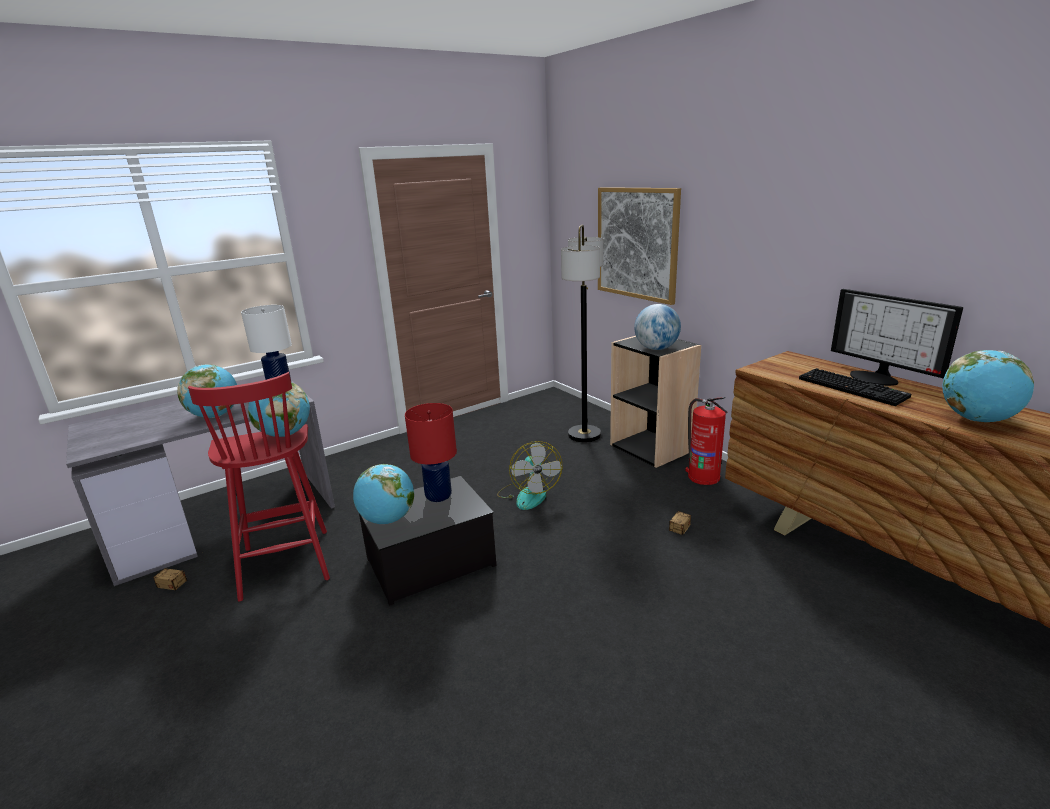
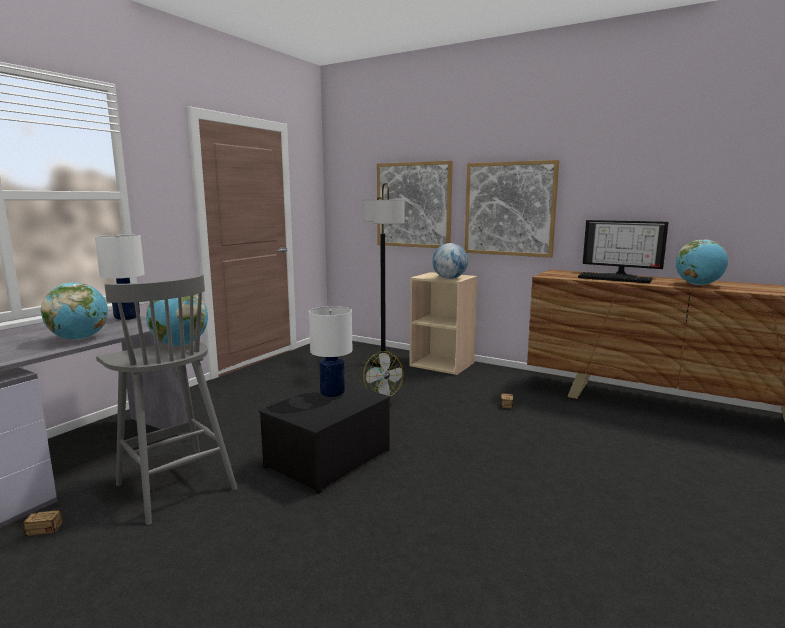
camera: 25 degrees left, 10 degrees down
(285, 561) = (174, 484): red stool -> grey stool
(388, 520) = (301, 414): globe -> none
(438, 497) = (332, 395): red table lamp -> white table lamp
(652, 448) = (443, 364): black bookcase -> beige bookcase
(703, 476) = (494, 375): fire extinguisher -> none
(746, 260) = (509, 209): none -> picture

